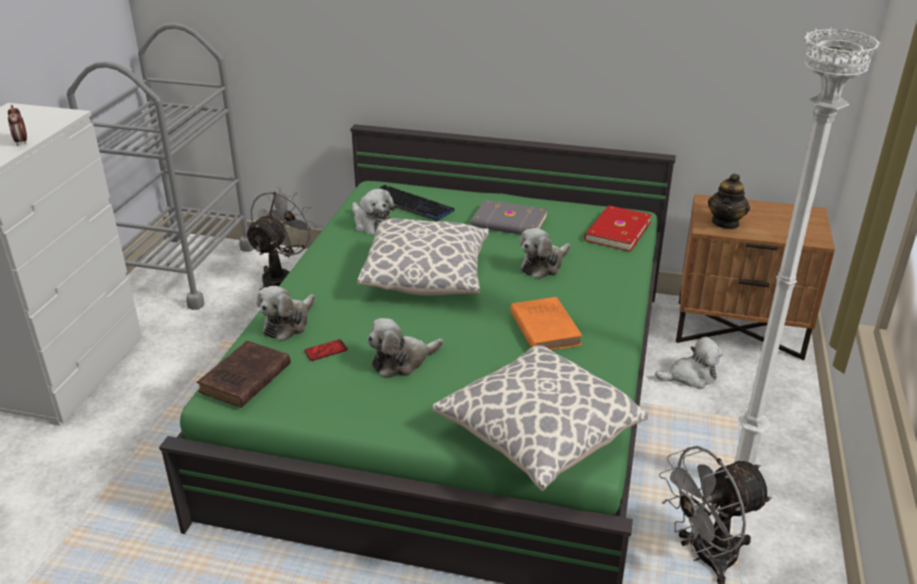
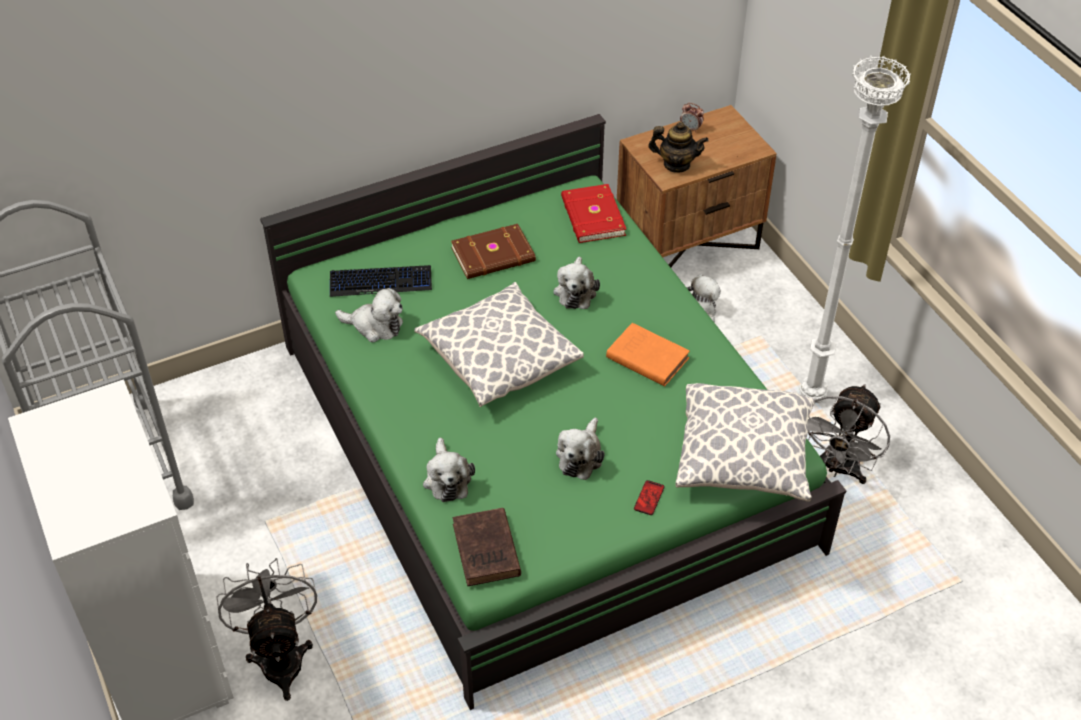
camera: 40 degrees left, 15 degrees up
(21, 142) = (134, 459): alarm clock -> alarm clock (691, 128)
(282, 277) = (229, 417): grey fan -> grey fan (280, 657)
(326, 351) = (514, 484): phone -> phone (649, 498)
(509, 223) = (494, 255): grey book -> brown book
(726, 223) = (676, 164): teapot -> teapot turned 60 degrees counterclockwise

